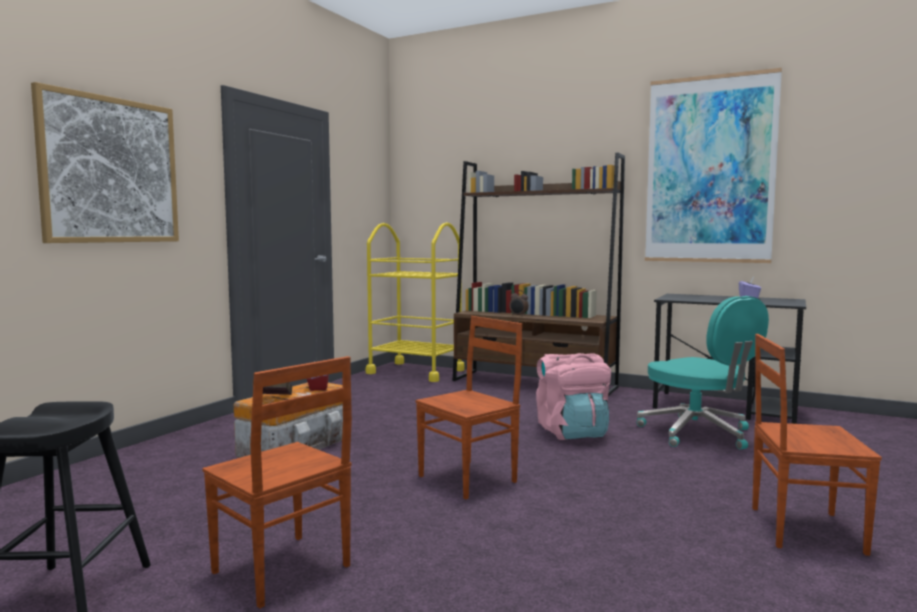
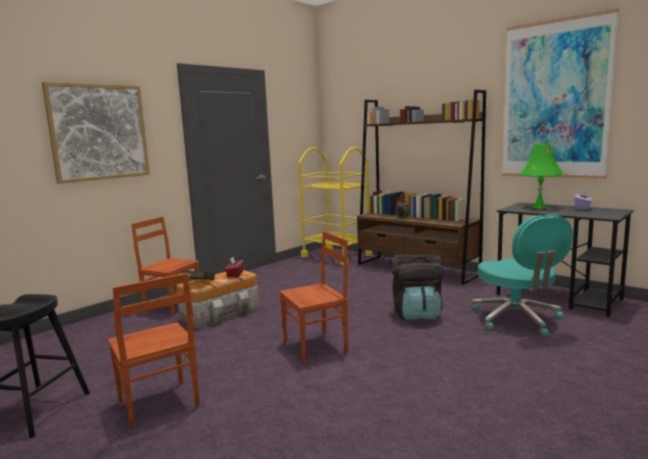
camera: 15 degrees right, 5 degrees up
(572, 433) = (416, 314): pink backpack -> black backpack
(698, 297) = (539, 207): none -> green table lamp
(803, 529) = (541, 411): brown chair -> brown chair (173, 306)

